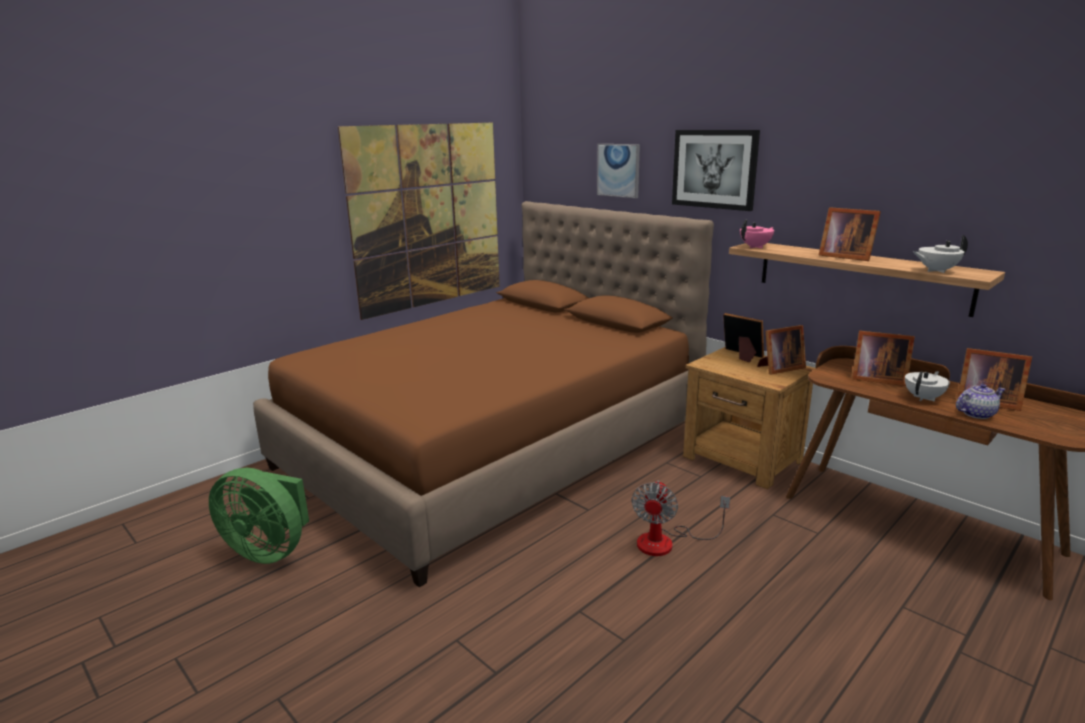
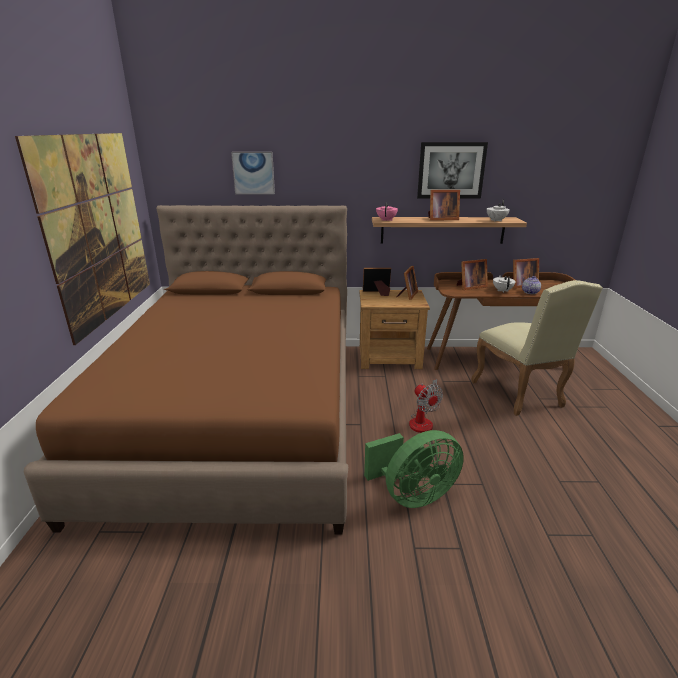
camera: 45 degrees left, 5 degrees up
(269, 550) = (180, 594): green fan -> green fan (413, 495)
(714, 169) = (339, 169): picture -> picture (451, 170)
(875, 585) = (520, 394): none -> beige chair

